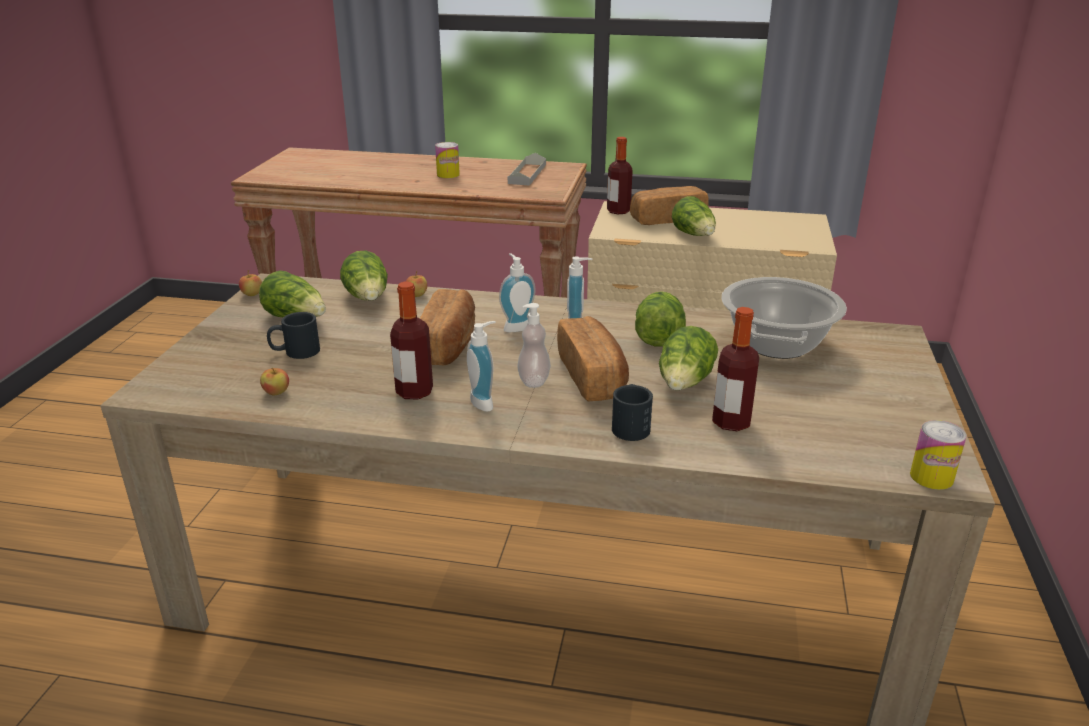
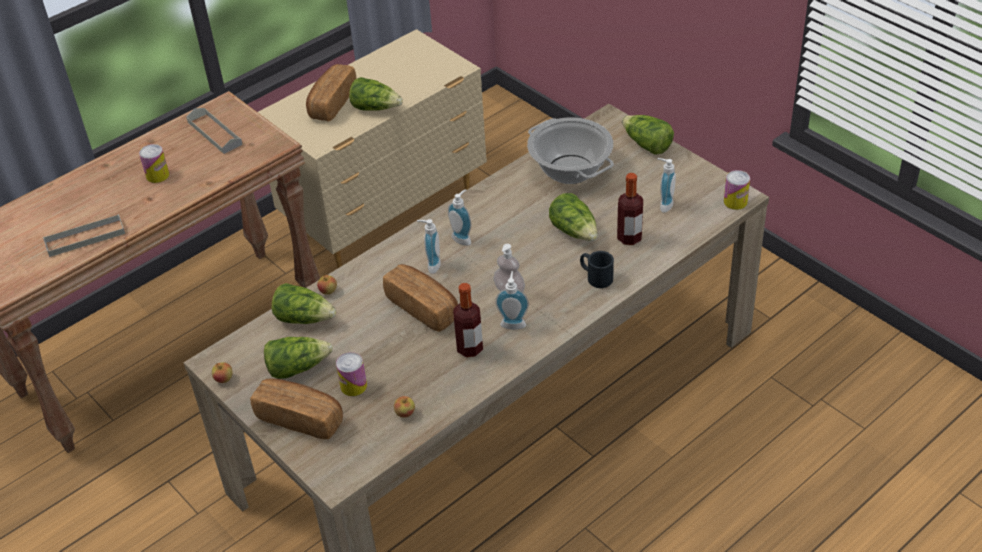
camera: 50 degrees left, 15 degrees up
(295, 352) = (353, 386): black mug -> can
(344, 178) = (85, 238): none -> grey tray
(593, 376) = (530, 264): bread -> bread (300, 418)
(618, 211) = (285, 117): bottle -> none
(658, 335) = (509, 210): lettuce -> lettuce (646, 145)
(828, 423) = (663, 204): none -> soap dispenser

